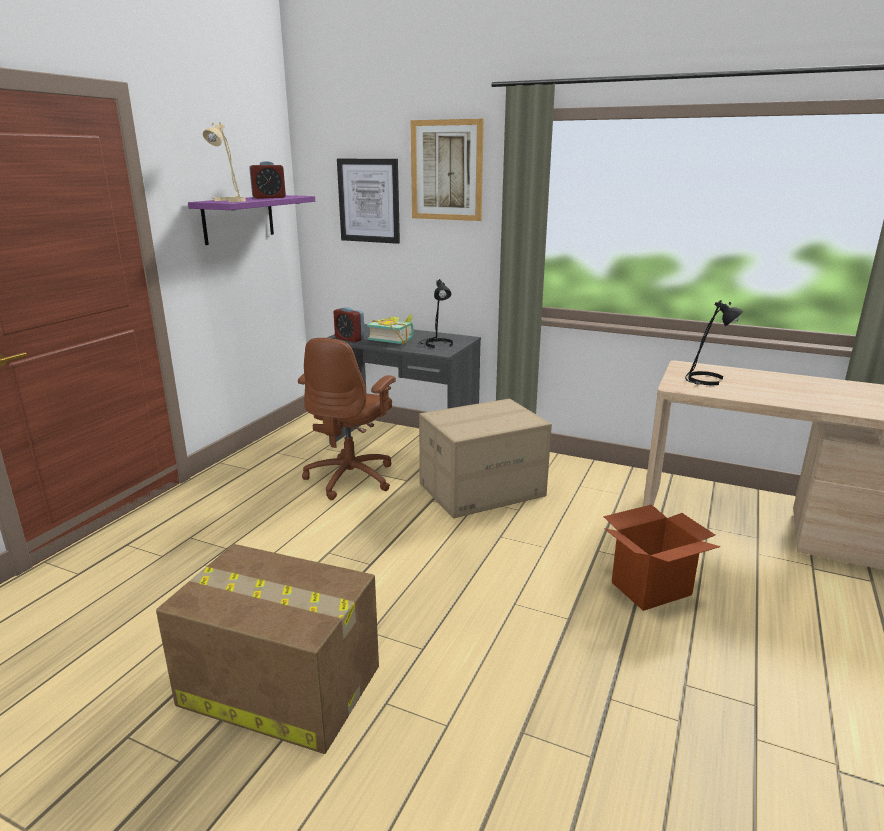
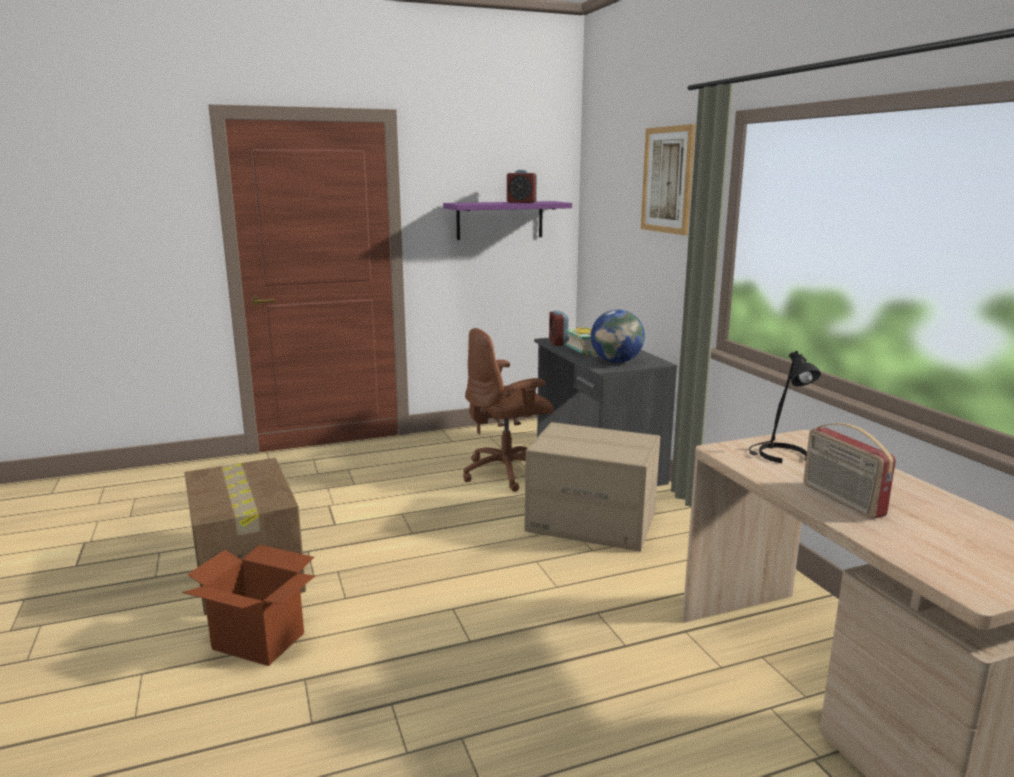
camera: 45 degrees right, 5 degrees down
(228, 201) = (469, 203): beige table lamp -> none
(369, 201) = (618, 209): picture -> none
(437, 344) = (616, 362): black table lamp -> globe
(651, 588) = (584, 664): cardboard box -> cardboard box (259, 641)
(791, 396) = (841, 500): none -> radio

